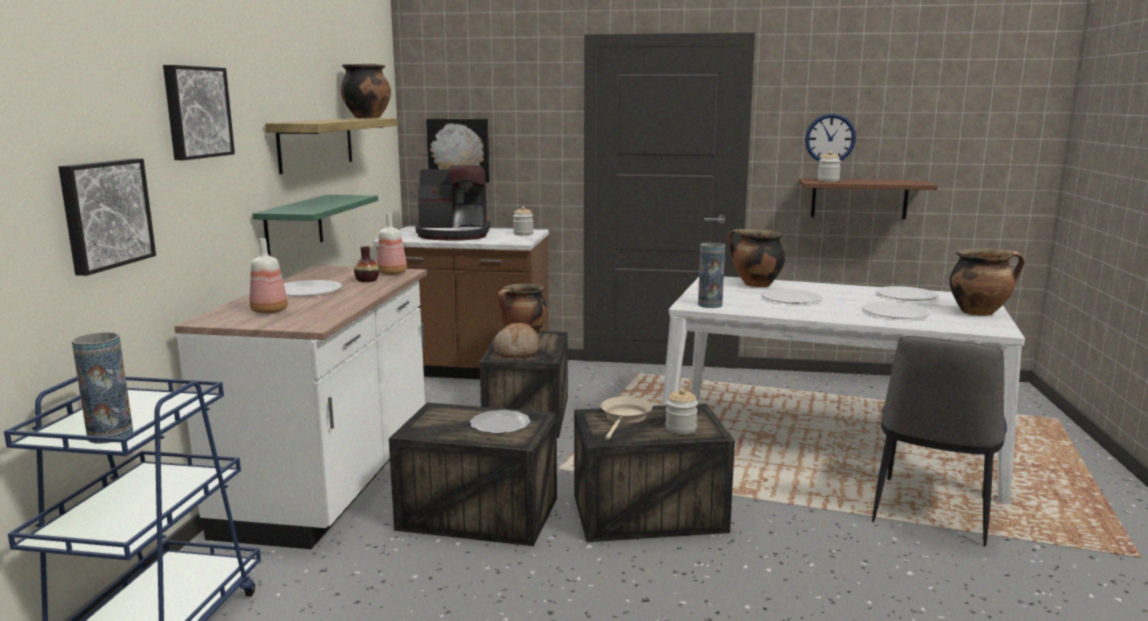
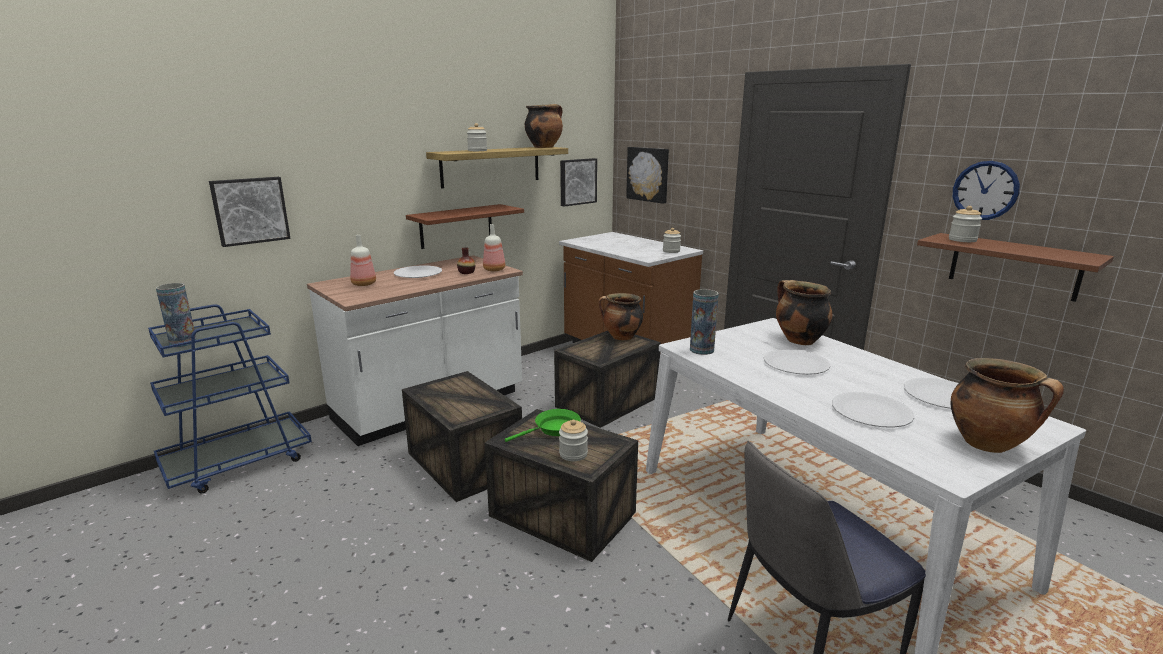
camera: 40 degrees right, 5 degrees up
(196, 112) = (346, 146): picture -> picture (577, 181)
(294, 227) = (456, 226): green shelf -> brown shelf
(323, 121) = (477, 150): none -> jar
(454, 235) = (620, 244): coffee machine -> none
(501, 424) = (472, 403): plate -> none
(517, 352) = (591, 349): bread -> none
(625, 418) = (554, 429): beige frying pan -> green frying pan

